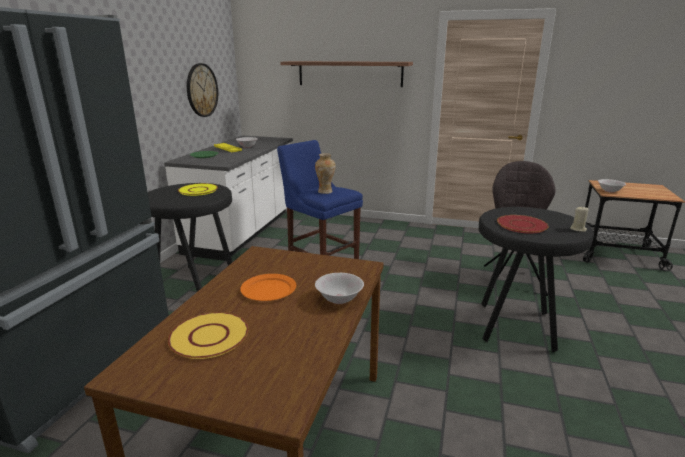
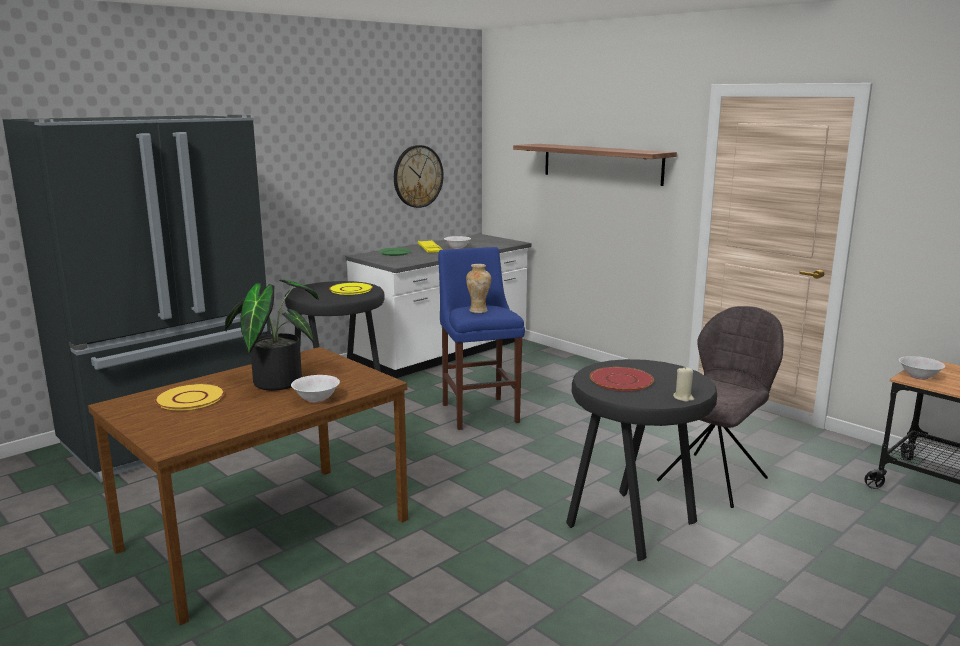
camera: 30 degrees right, 5 degrees down
(268, 290) = (276, 380): orange plate -> potted plant

